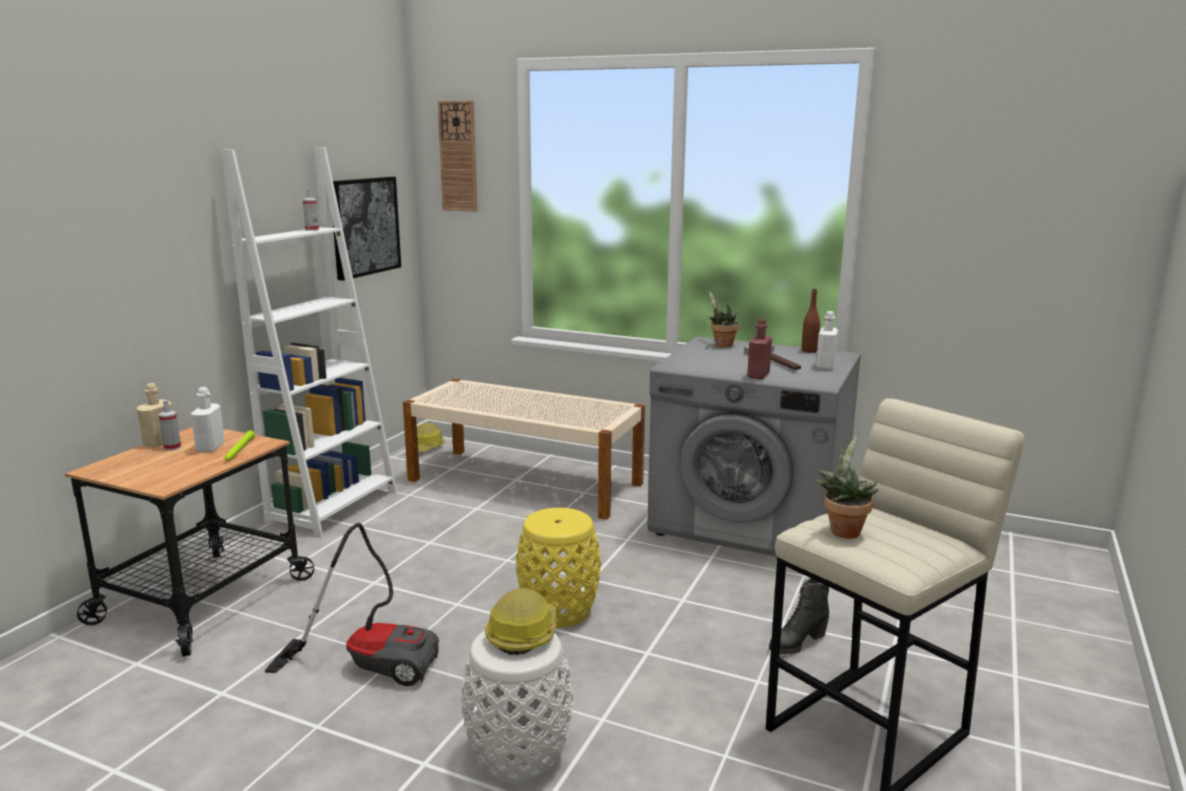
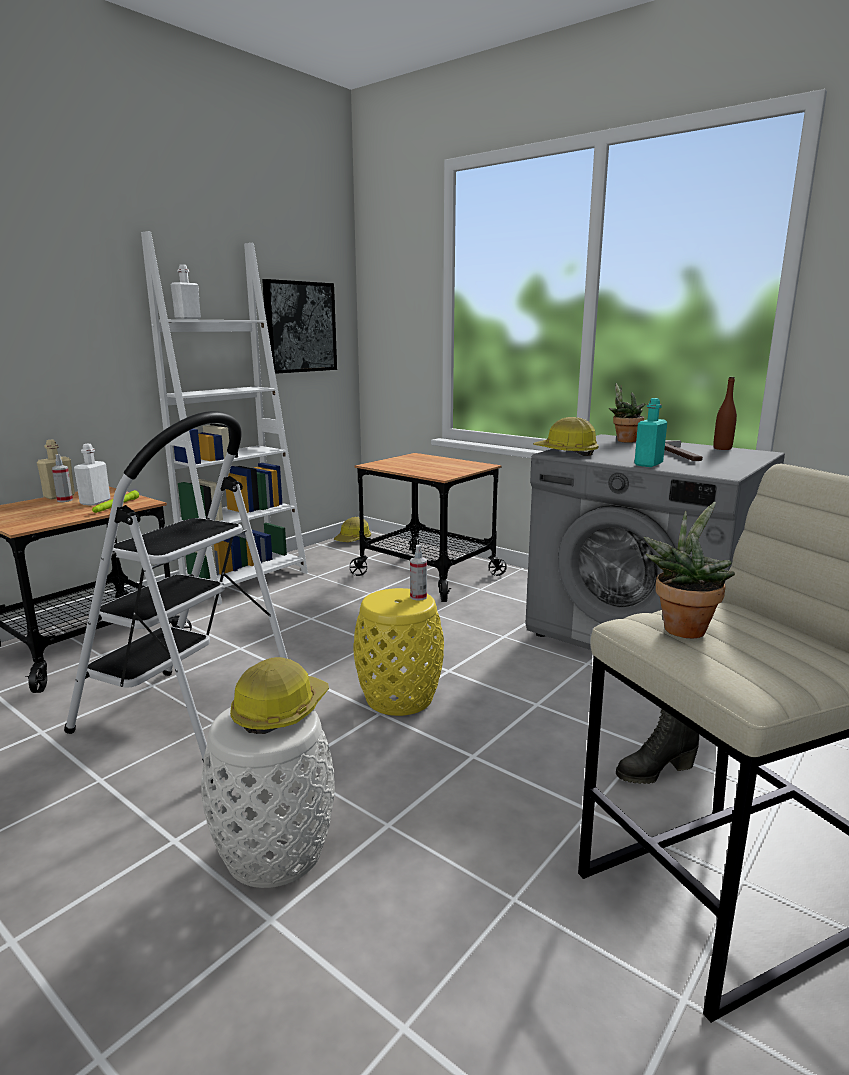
camera: 15 degrees right, 0 degrees up
(312, 230) = (235, 319): spray bottle -> spray bottle (418, 597)
(372, 662) = (191, 723): vacuum cleaner -> step ladder
(458, 156) = (392, 264): wall clock -> none
(525, 481) = (428, 574): beige bench -> cart
(680, 364) = (566, 452): none -> hard hat
(758, 375) = (648, 464): red bottle -> turquoise bottle
(825, 366) = (734, 460): white bottle -> white bottle (187, 319)

